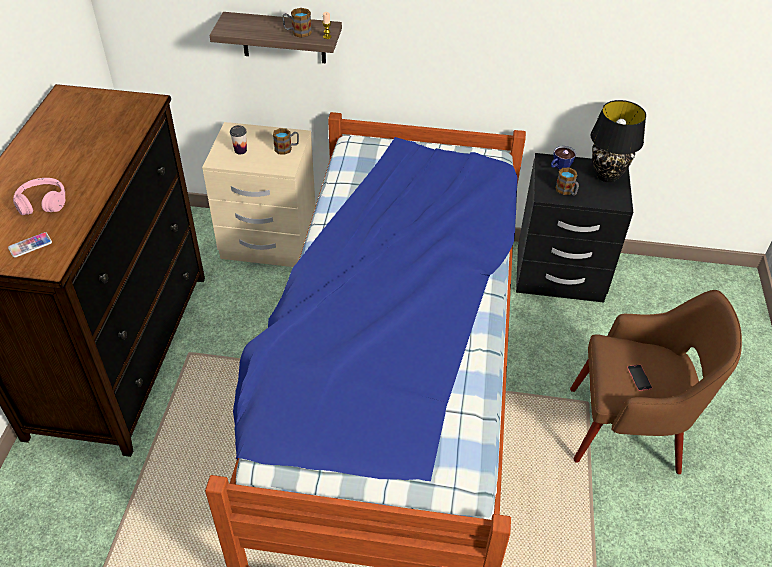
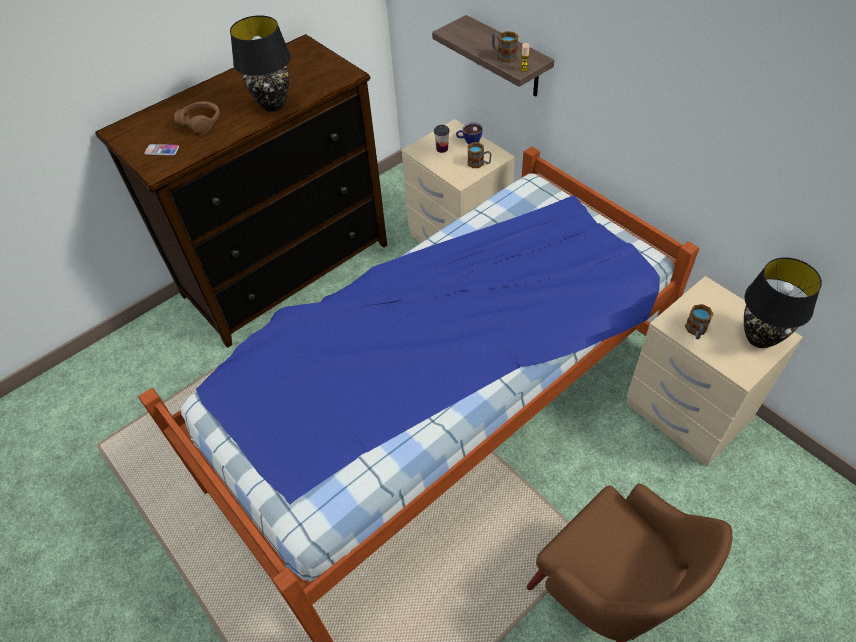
camera: 45 degrees right, 5 degrees up
(42, 203) = (201, 122): pink headphones -> brown headphones
(104, 157) = (272, 105): none -> black table lamp
(559, 167) = (715, 303): cup -> cup (469, 141)
(559, 275) = (686, 412): black nightstand -> beige nightstand
(639, 378) = (604, 556): phone -> none

